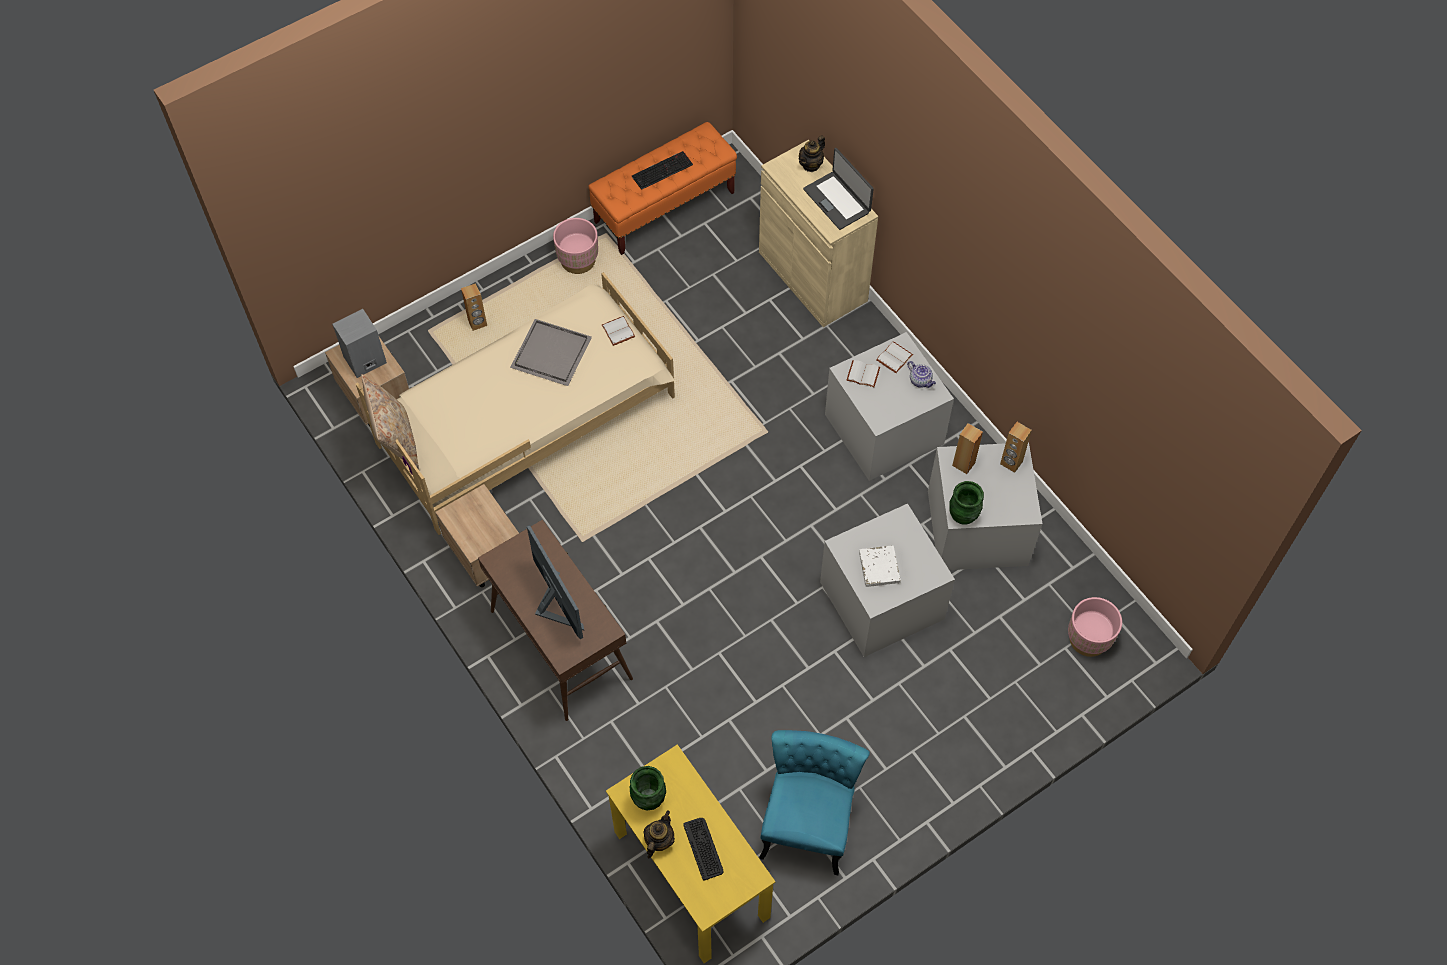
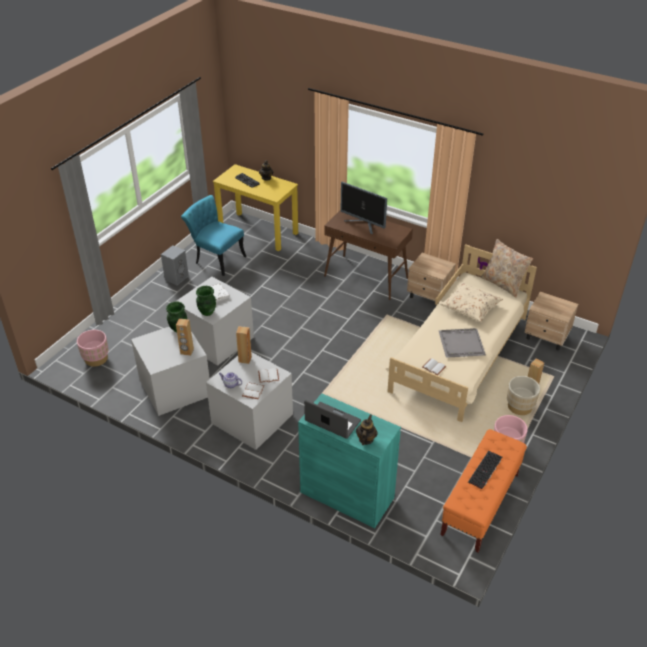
camera: 155 degrees right, 20 degrees down
(364, 361) = (554, 306): grey speaker -> grey speaker (176, 277)
(485, 414) = (470, 307): none -> beige pillow
(514, 305) = (520, 406): none -> beige planter
(649, 799) = (278, 186): green vase -> green vase (207, 312)
(808, 819) = (216, 258): turquoise chair -> turquoise chair turned 135 degrees clockwise
(812, 276) = (347, 495): beige cabinet -> turquoise cabinet
(1011, 463) = (158, 361): brown speaker -> brown speaker (245, 359)

